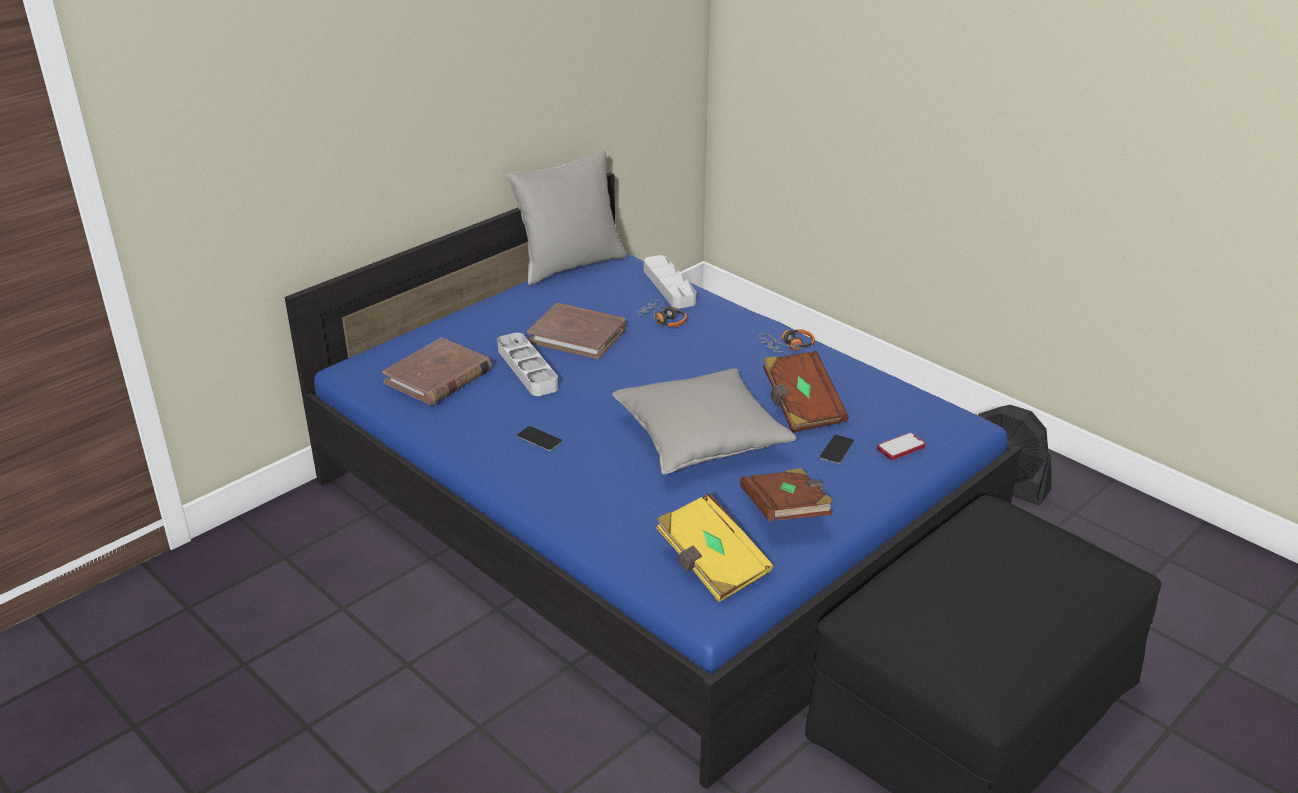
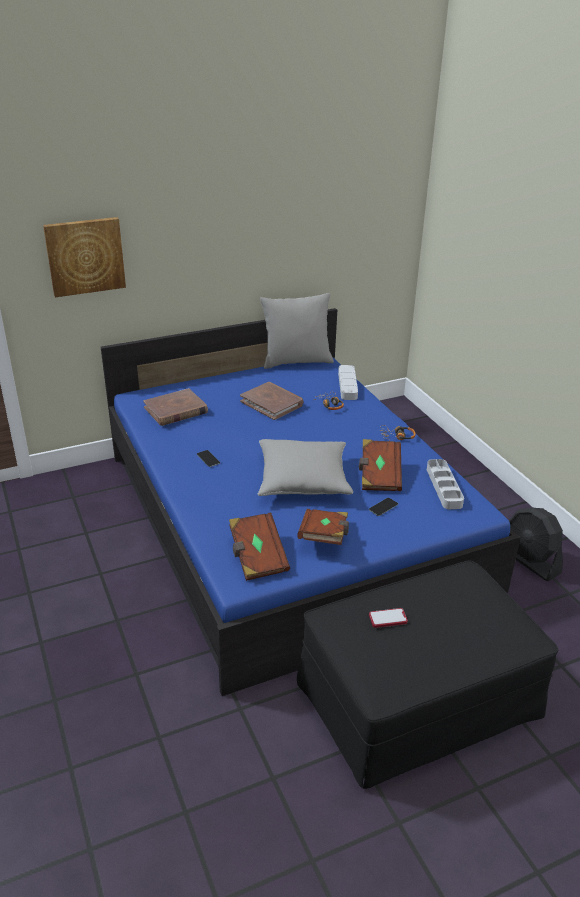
camera: 20 degrees right, 0 degrees up
(249, 149) = (85, 256): none -> picture
(527, 369) = (228, 417): grey tray -> grey tray (444, 487)
(711, 564) = (257, 557): yellow book -> brown book
(901, 447) = (426, 515): phone -> phone (388, 619)

